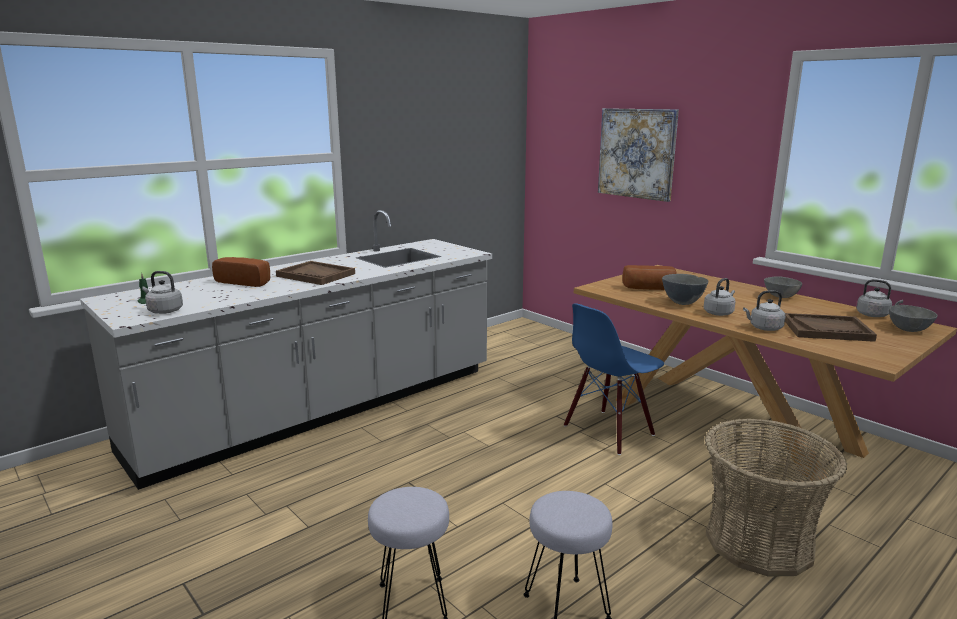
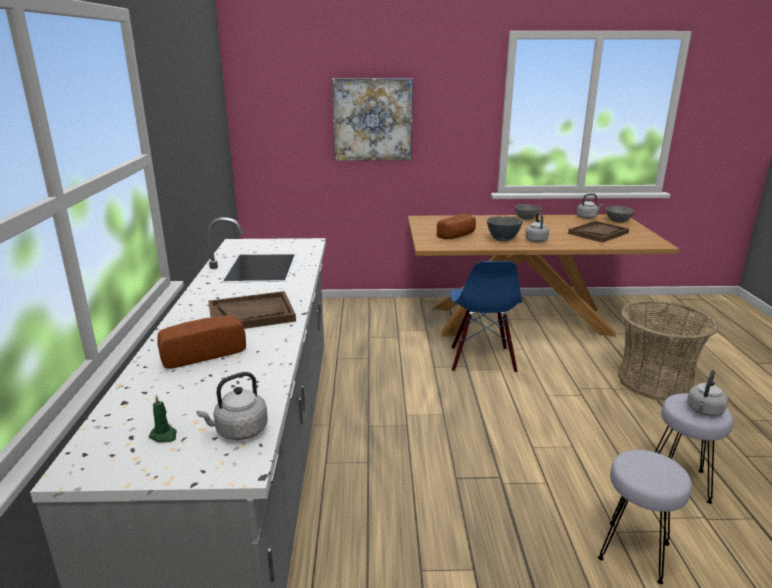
camera: 50 degrees left, 5 degrees up
(764, 328) = (578, 242): grey kettle -> grey kettle (704, 411)

